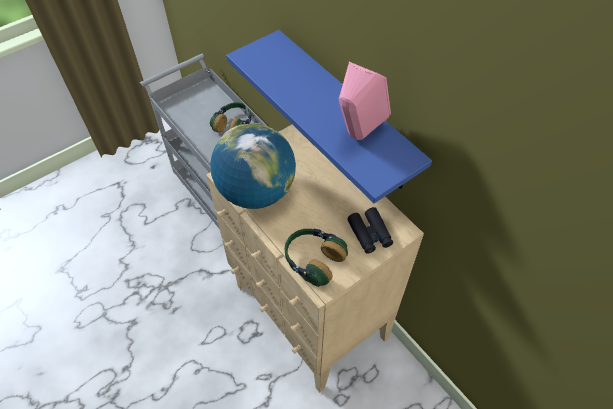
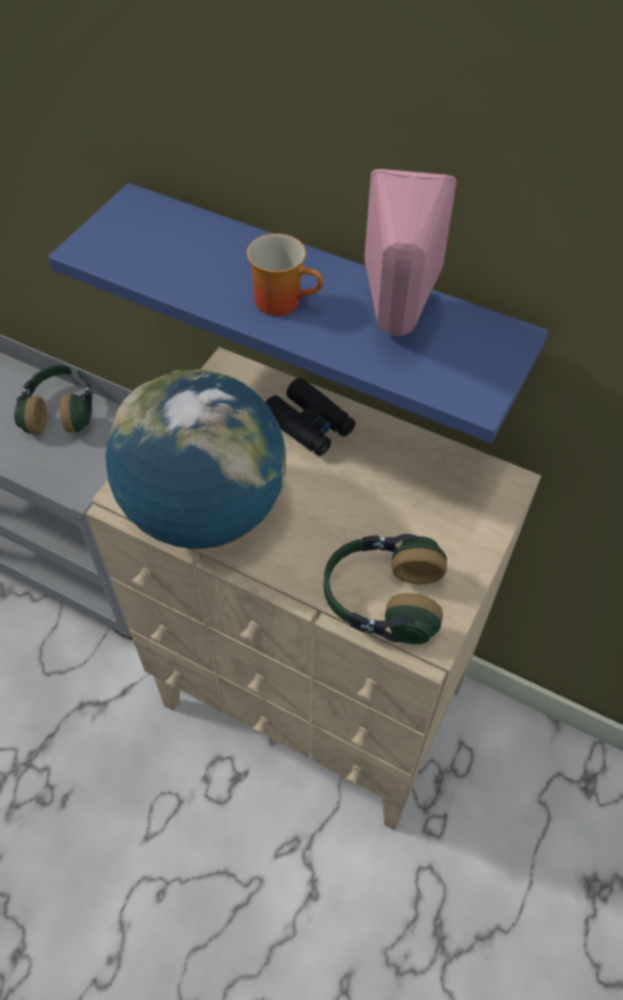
camera: 25 degrees left, 0 degrees up
(315, 106) = (284, 300): none -> mug
(370, 234) = (453, 511): black binoculars -> black binoculars (309, 425)

